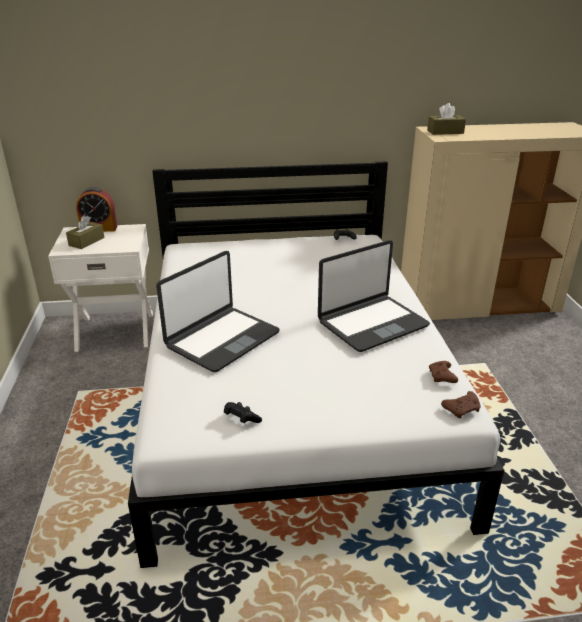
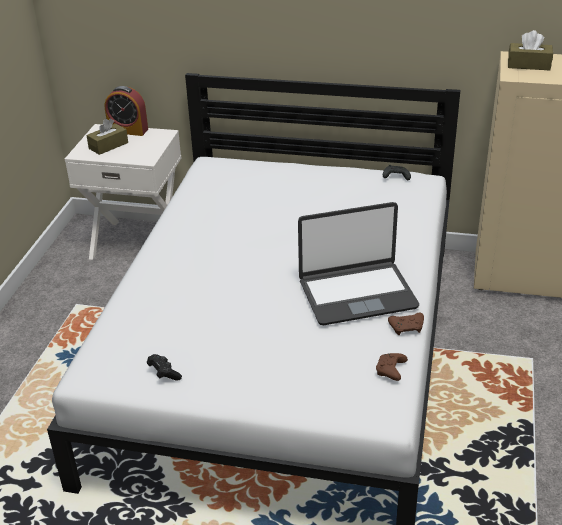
camera: 20 degrees right, 5 degrees up
(221, 339) = (191, 283): laptop -> none
(462, 409) = (387, 410): brown game controller -> brown game controller (407, 328)

